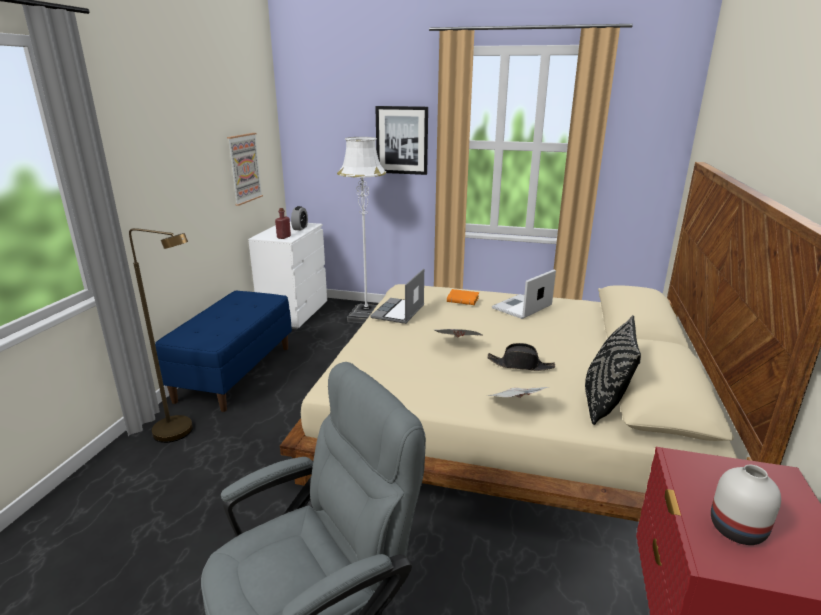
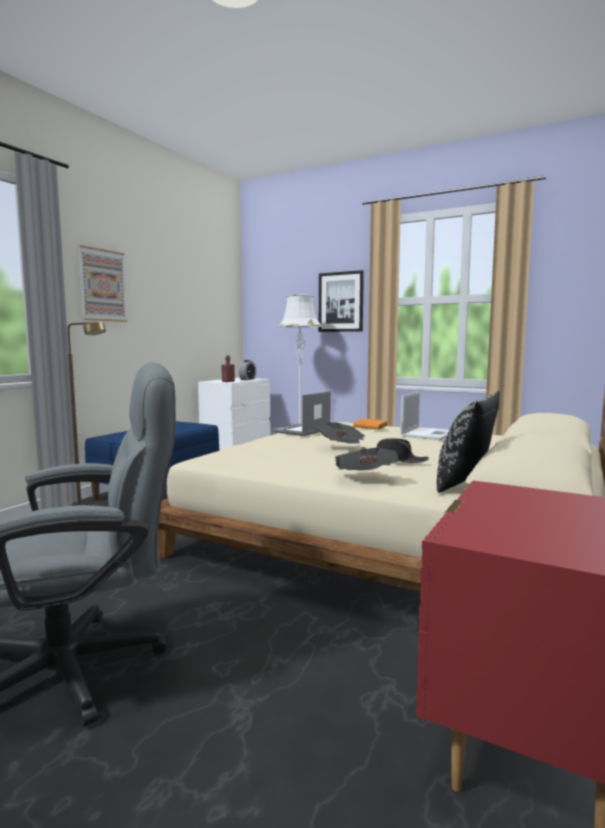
camera: 15 degrees right, 15 degrees down
(244, 168) = (201, 322): picture -> picture (102, 285)
(521, 307) = (428, 434): laptop -> laptop turned 150 degrees clockwise
(738, 530) = (515, 524): white vase -> none

